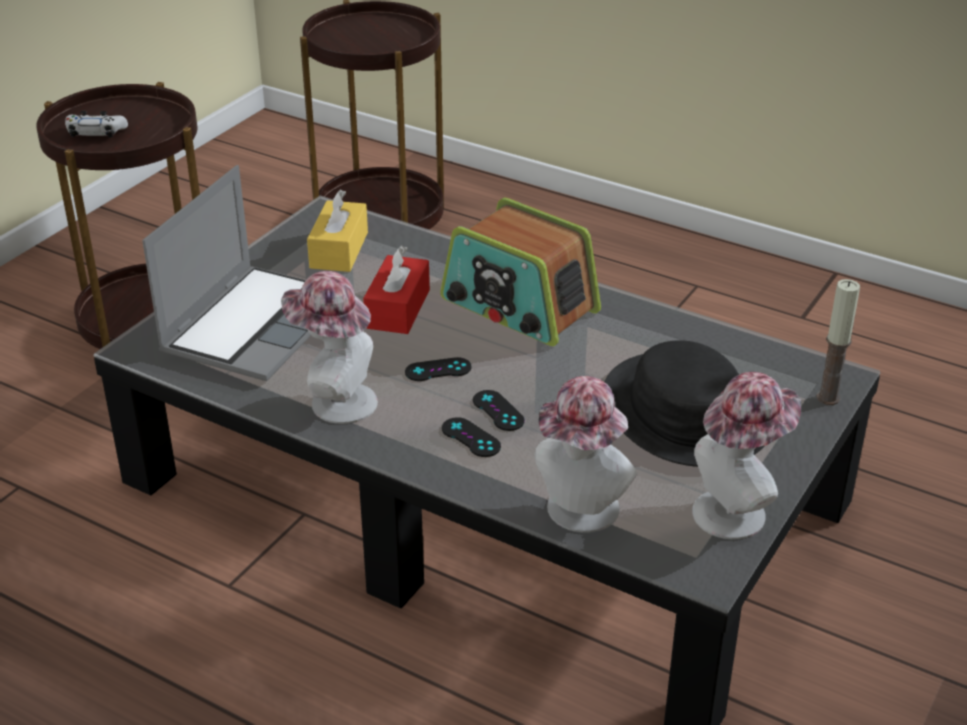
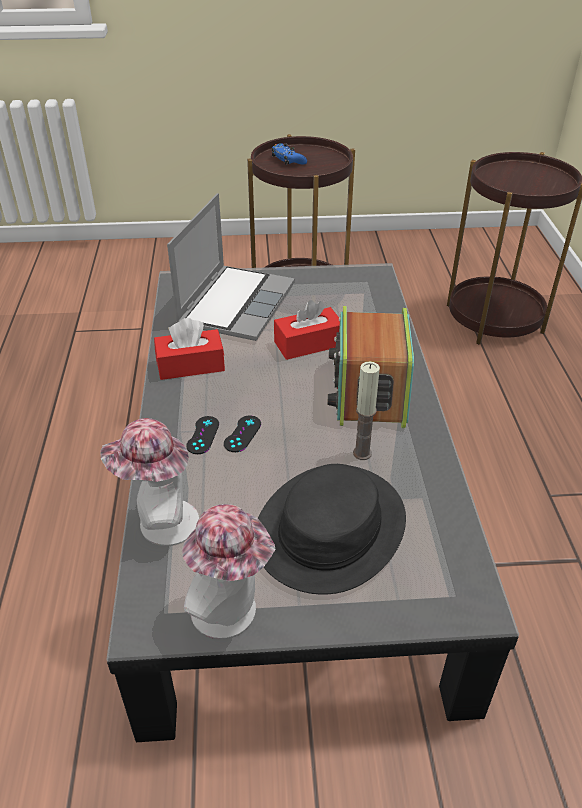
camera: 55 degrees right, 5 degrees up
(96, 132) = (288, 160): white game controller -> blue game controller
(254, 324) = (236, 304): laptop -> laptop turned 60 degrees counterclockwise
(335, 401) = (190, 365): hat -> red tissue box
(339, 250) = (343, 295): yellow tissue box -> none
(438, 370) = (261, 389): black game controller -> none
(828, 398) = (437, 611): candle -> candle (362, 453)

